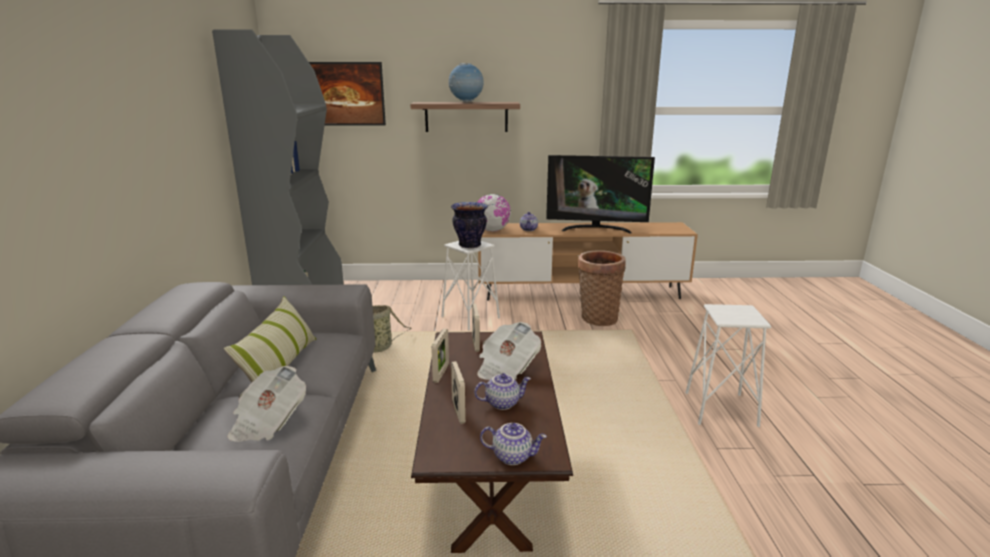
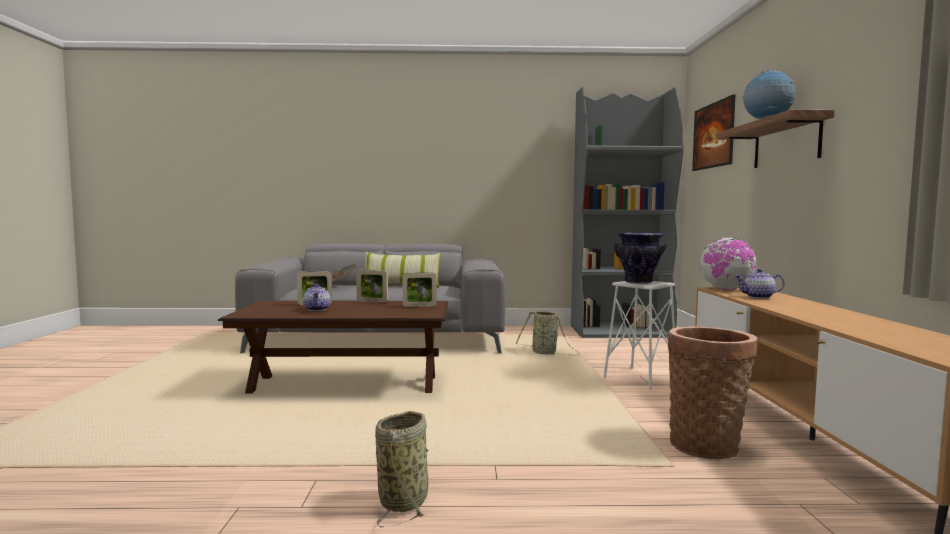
camera: 90 degrees right, 15 degrees down
(506, 367) = (372, 310): newspaper -> none
(513, 456) = (251, 310): teapot -> none
(596, 229) = (828, 316): television -> none
(720, 409) = (405, 500): white stool -> basket

